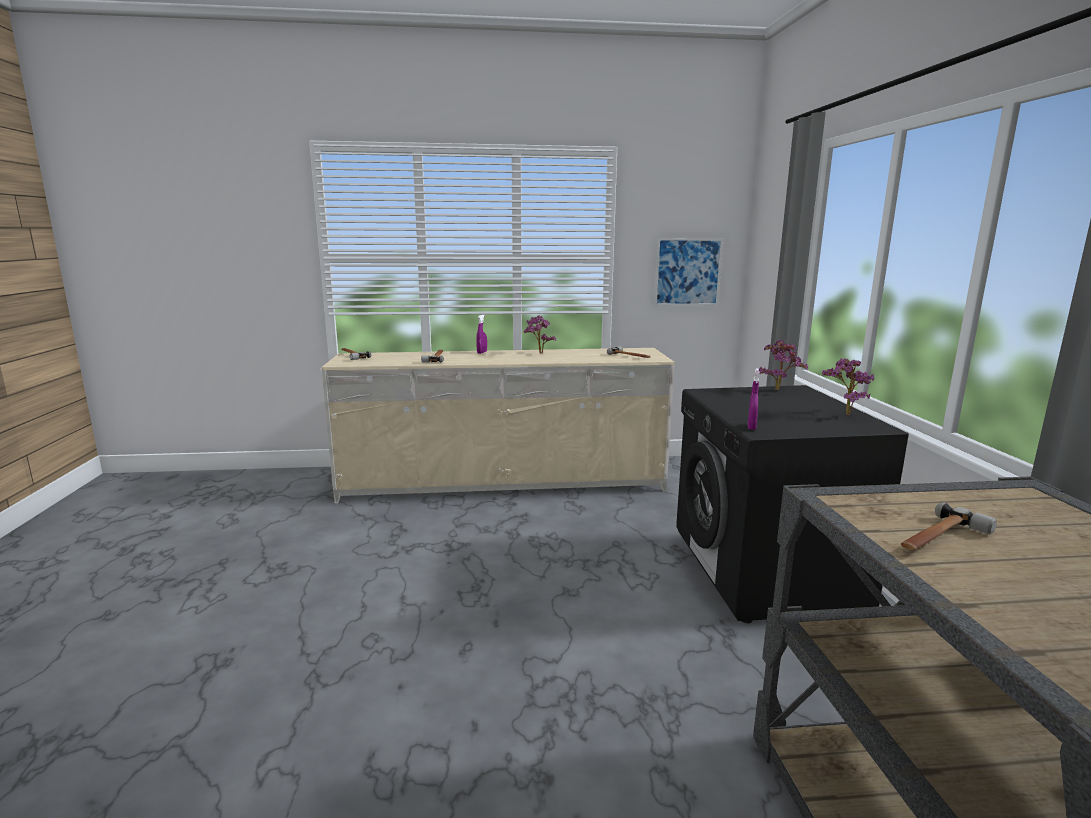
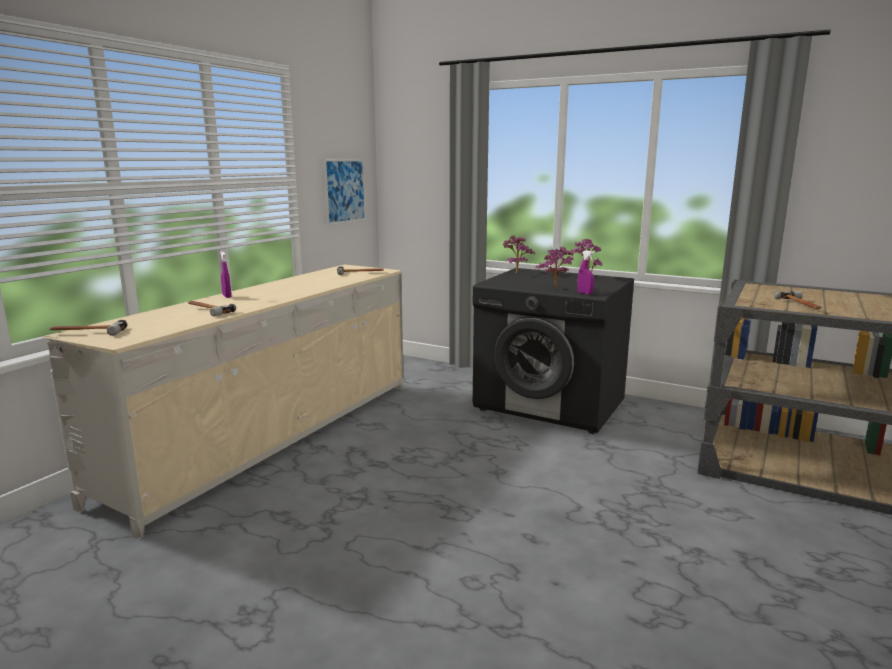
camera: 55 degrees left, 0 degrees up
(538, 353) = (284, 286): potted plant -> potted plant (556, 288)

